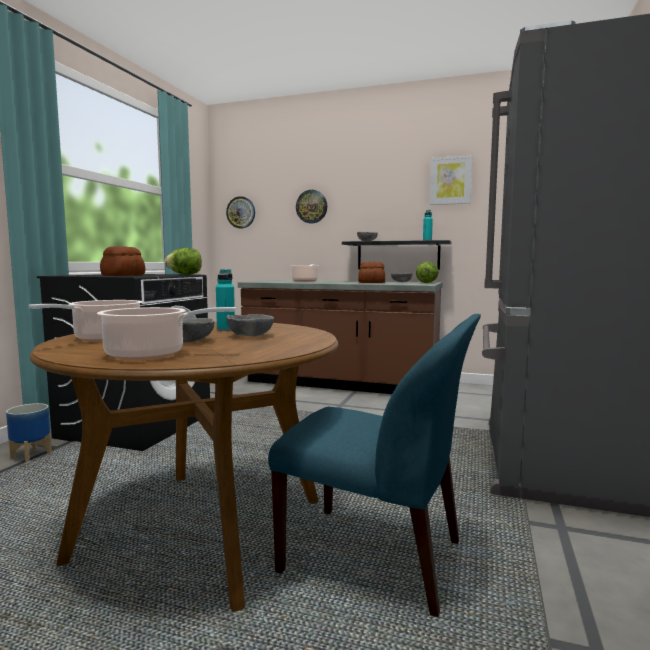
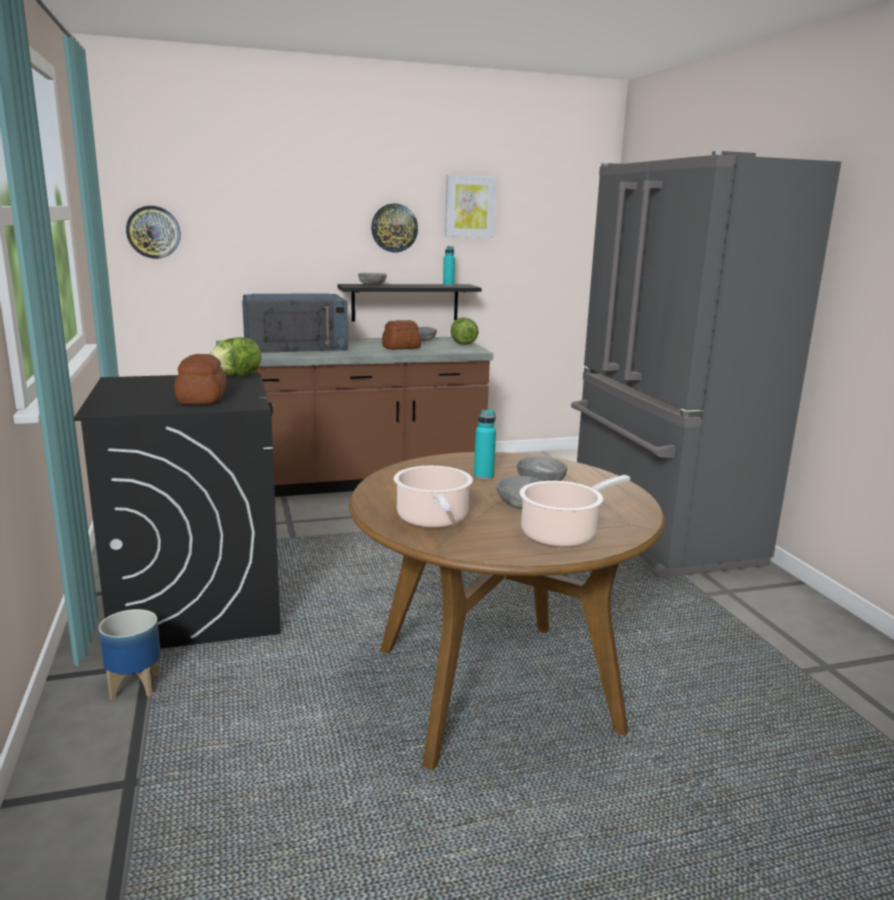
camera: 35 degrees left, 10 degrees up
(305, 281) = (296, 346): cooking pot -> blue microwave
(311, 206) = (278, 229): wall clock -> wall clock (394, 228)
(376, 557) = (652, 658): blue chair -> none

